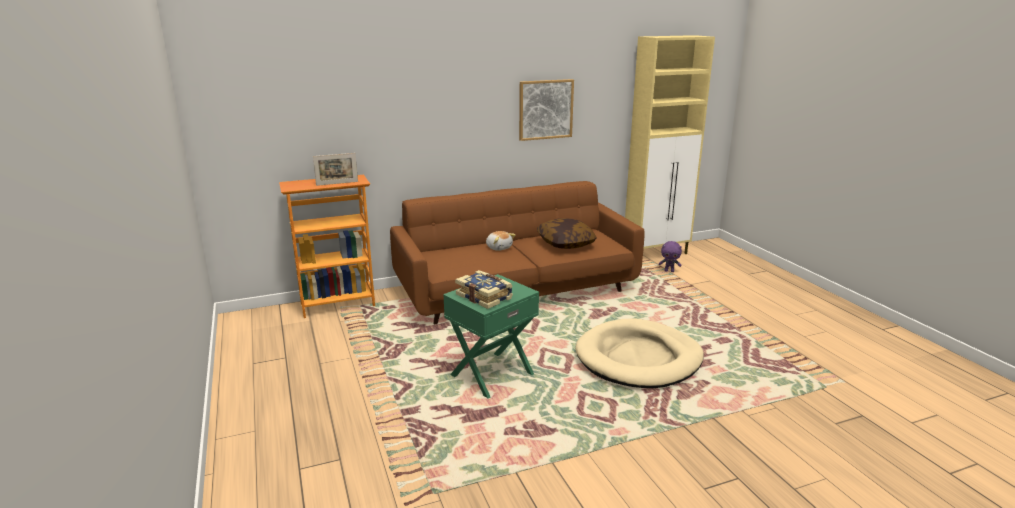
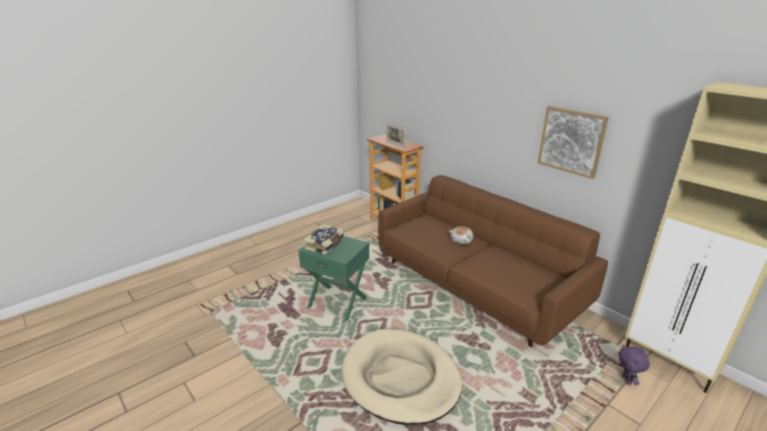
camera: 70 degrees right, 5 degrees up
(565, 243) = (502, 268): pillow -> none

